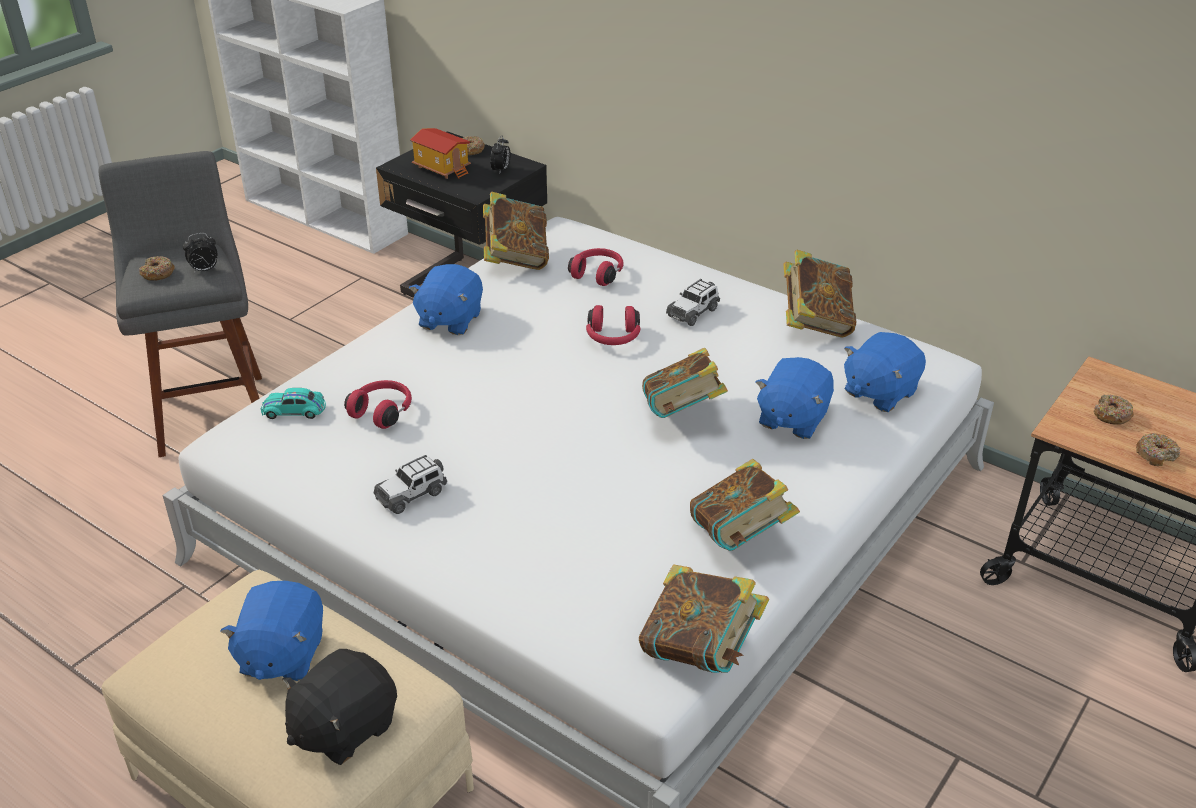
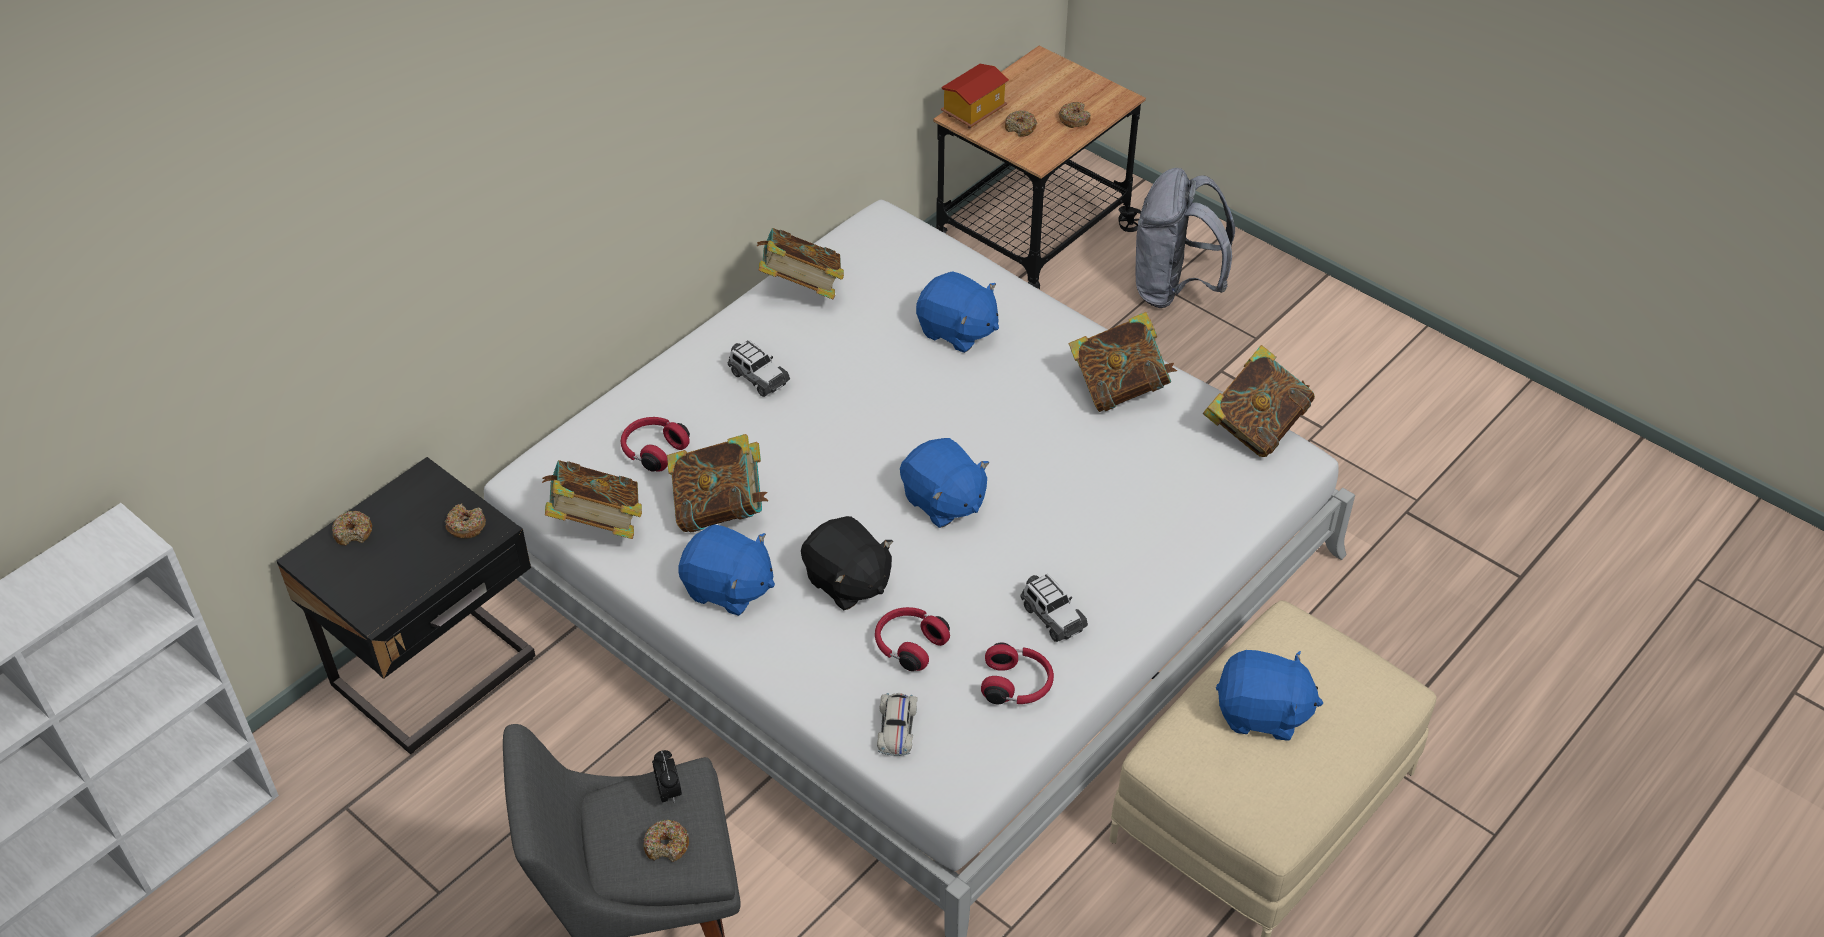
camera: 85 degrees left, 10 degrees up
(294, 411) = (896, 728): turquoise toy car -> white toy car
(343, 727) = (1339, 665): black plush toy -> black plush toy (847, 582)
(443, 168) = (401, 563): toy house -> toy house (973, 111)
(478, 185) = (466, 526): none -> donut
(501, 170) = (430, 502): alarm clock -> none
(613, 338) = (795, 446): red headphones -> red headphones (1017, 685)
(682, 414) = (942, 404): book -> book (720, 509)
(879, 392) = (925, 267): blue plush toy -> blue plush toy (943, 501)
(1090, 710) = (1174, 289): none -> grey backpack

